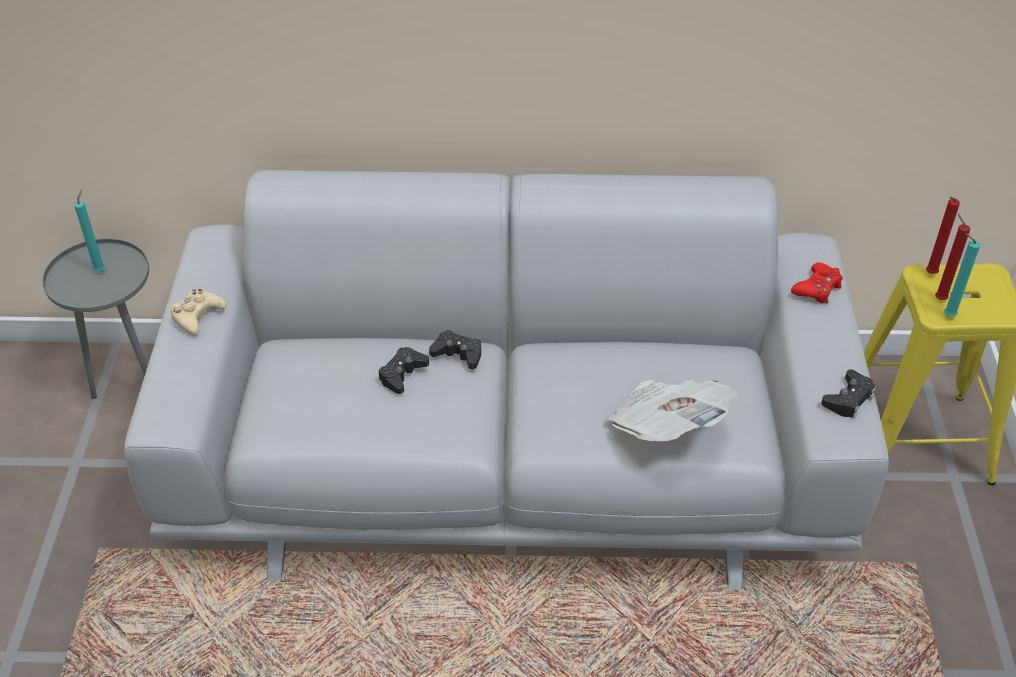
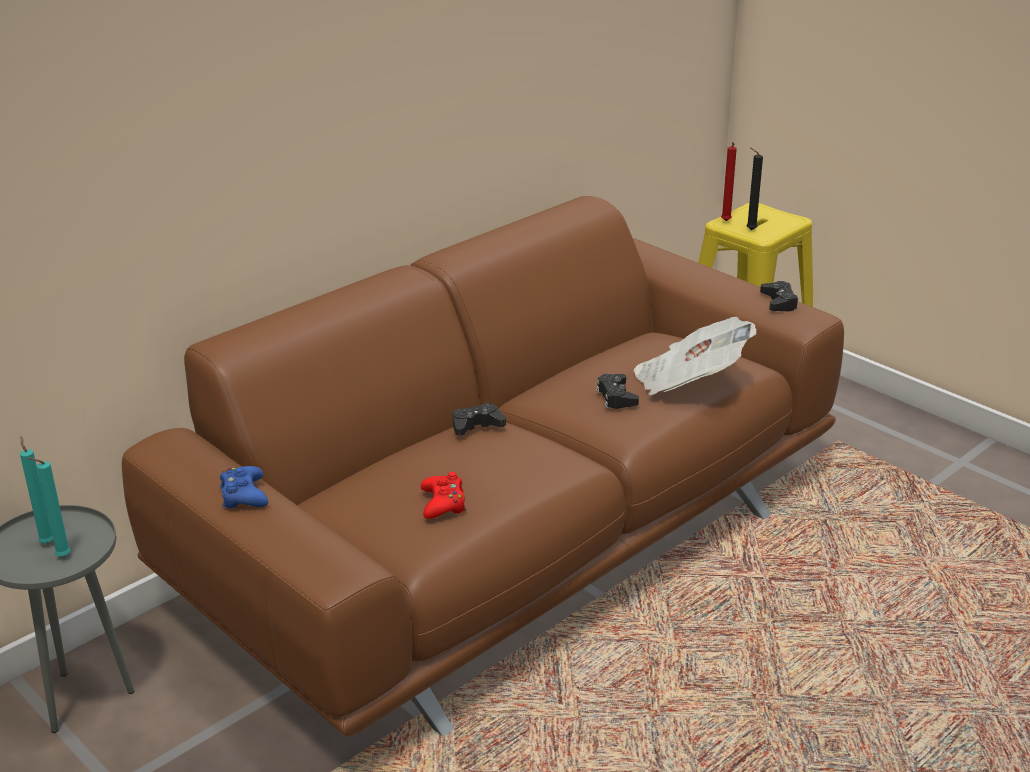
camera: 45 degrees left, 15 degrees down
(197, 316) = (244, 495): beige game controller -> blue game controller
(402, 374) = (461, 454): black game controller -> black game controller (616, 397)
(510, 463) = (515, 544): grey sofa -> brown sofa
(817, 289) = (669, 262): red game controller -> red game controller (443, 503)
(938, 298) = (749, 230): red candle -> black candle
(947, 315) = (768, 235): turquoise candle -> turquoise candle (61, 557)

